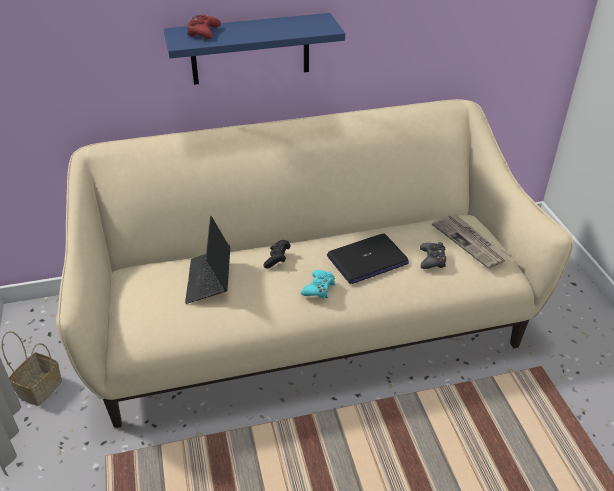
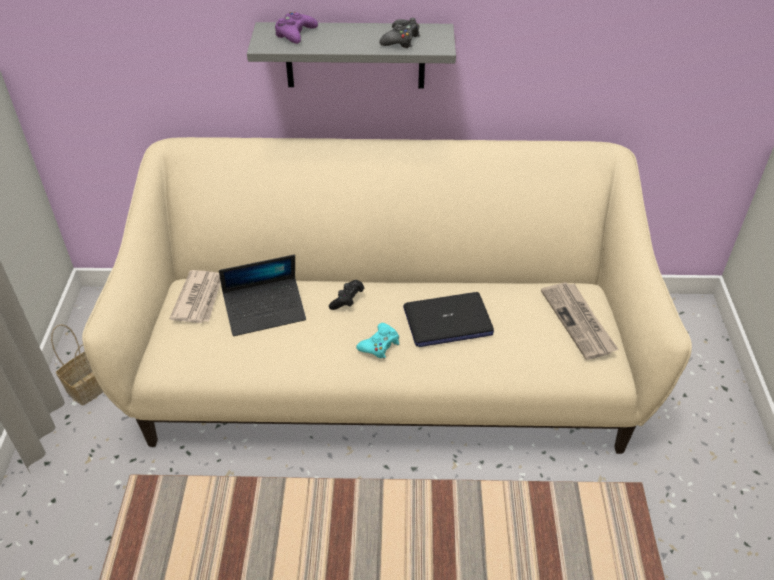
camera: 15 degrees right, 5 degrees up
(145, 280) = (199, 298): none -> newspaper
(203, 33) = (295, 34): red game controller -> purple game controller
(209, 280) = (265, 312): laptop -> laptop turned 120 degrees counterclockwise
(250, 49) = (355, 55): blue shelf -> grey shelf
(432, 260) = (523, 335): black game controller -> black game controller (400, 40)

